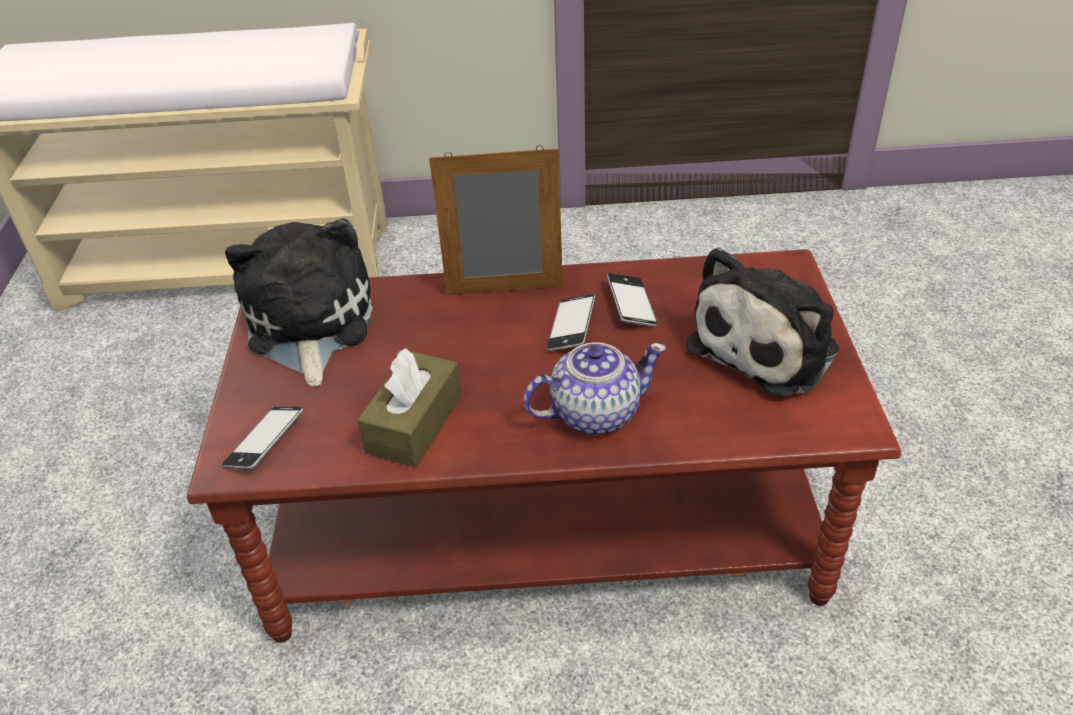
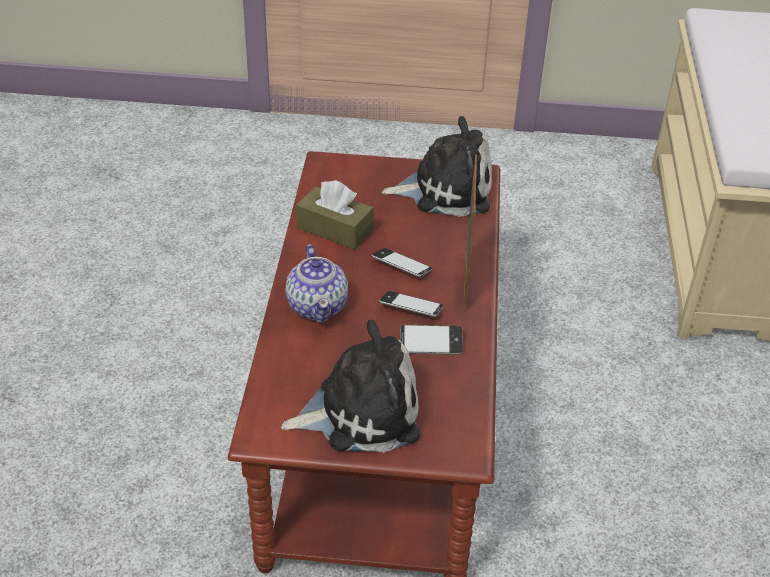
camera: 95 degrees right, 0 degrees up
(265, 443) = (338, 174): phone -> phone (401, 266)
(769, 345) = (360, 411): plush toy -> plush toy turned 120 degrees clockwise

